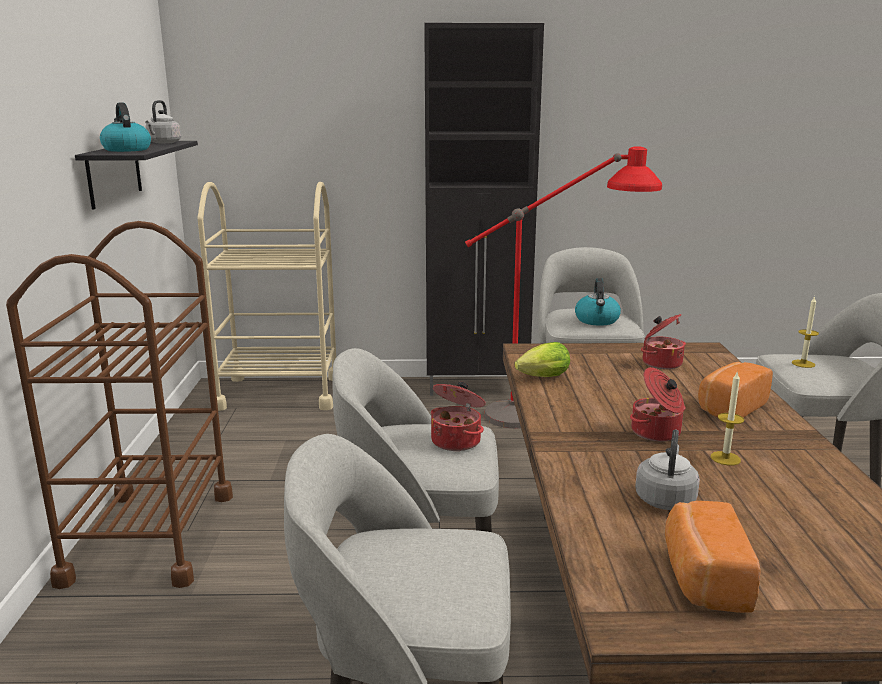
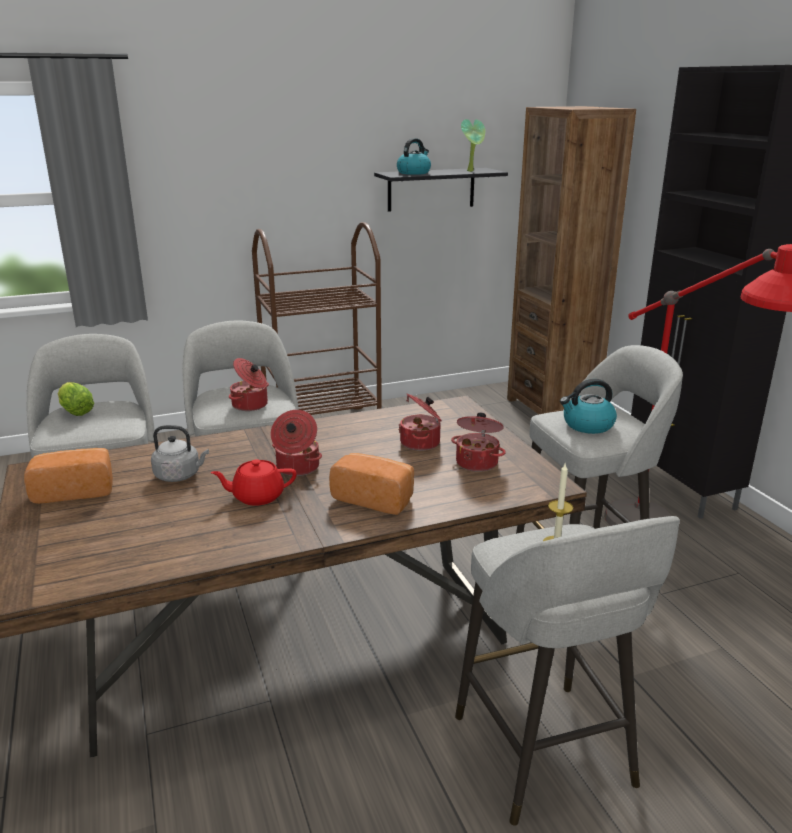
camera: 70 degrees right, 5 degrees up
(163, 143) = (472, 171): grey kettle -> potted plant
(280, 393) = (552, 408): beige cart -> brown bookcase
(541, 378) = (390, 417): lettuce -> lettuce (75, 411)
(612, 375) = (421, 443): none -> cooking pot
(725, 458) = (257, 496): candle -> red teapot

